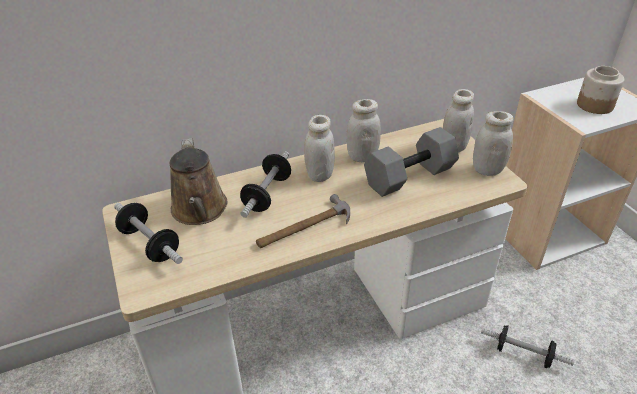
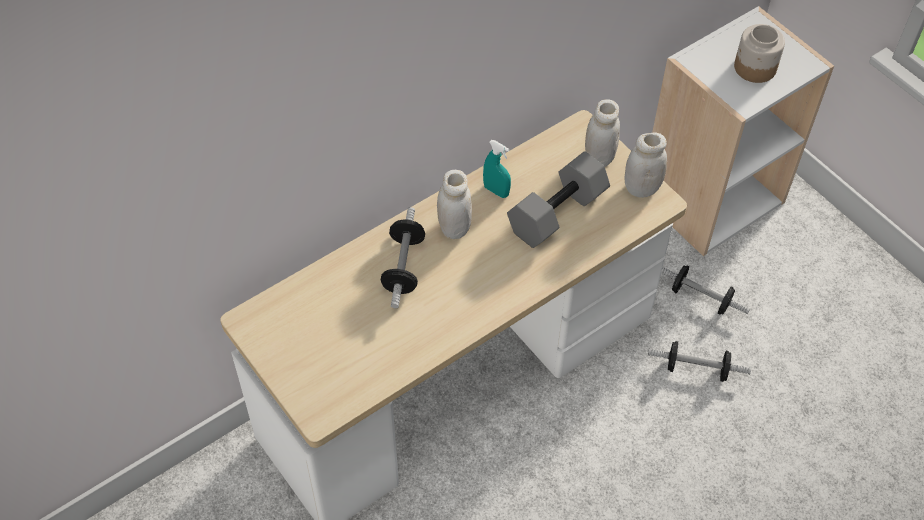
camera: 15 degrees left, 15 degrees up
(150, 244) = (300, 357): dumbbell -> dumbbell (700, 298)
(200, 210) = (335, 303): brown watering can -> none
(304, 228) = (459, 305): hammer -> none
(362, 156) = (496, 191): white jar -> turquoise spray bottle

